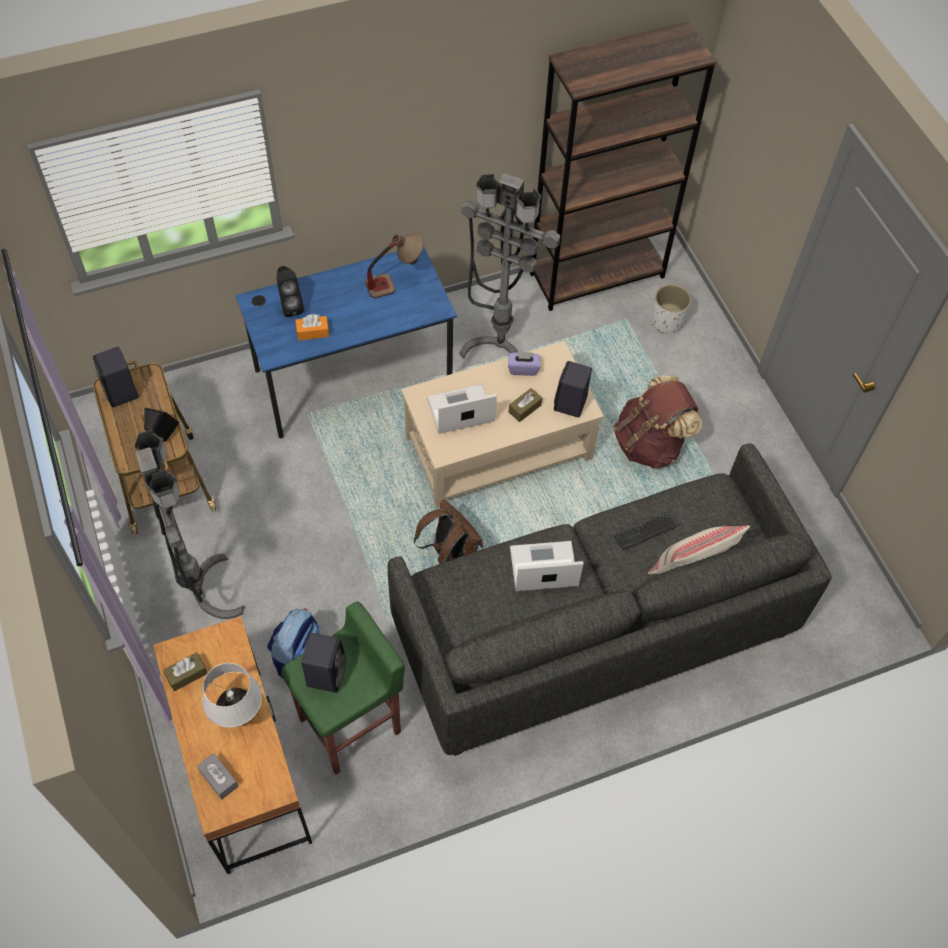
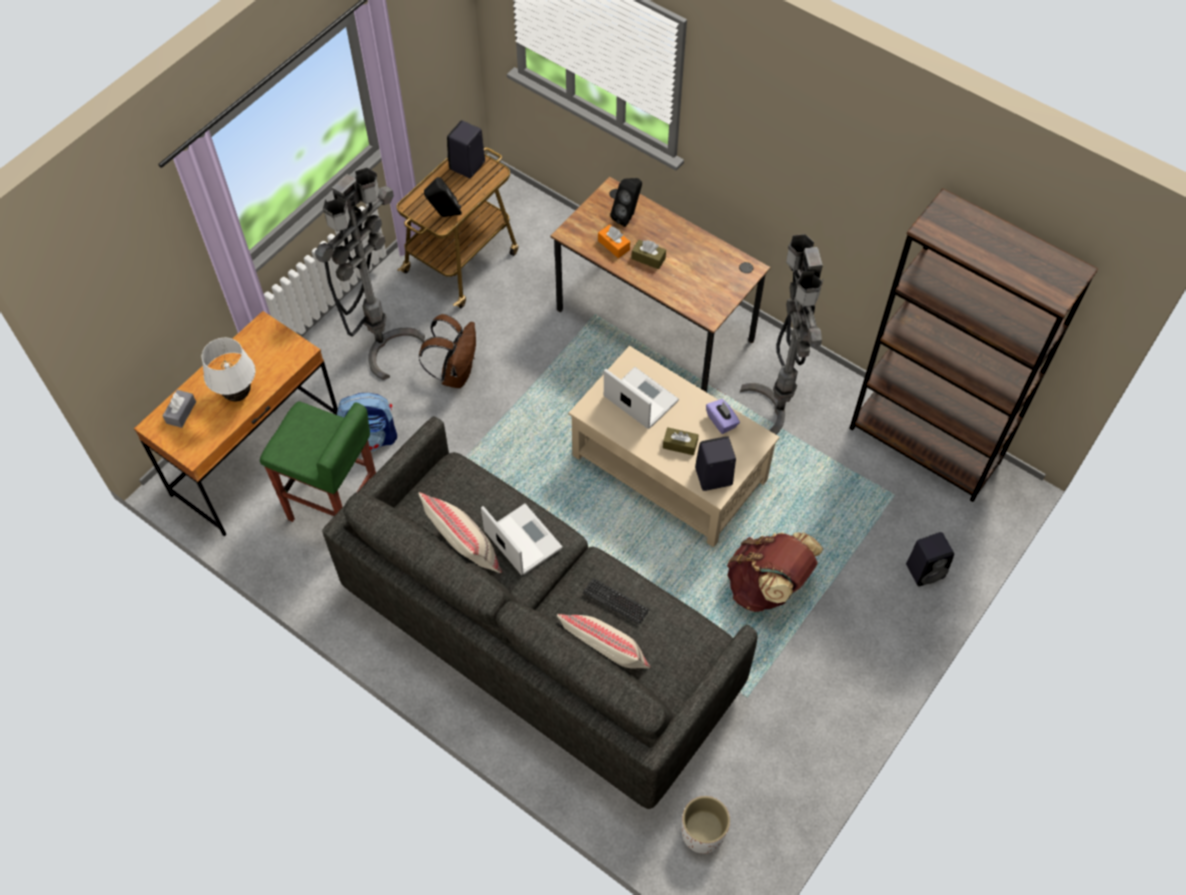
camera: 60 degrees right, 0 degrees up
(187, 674) = (251, 345): brown tissue box -> brown tissue box (648, 258)
(326, 672) = (309, 431): black speaker -> black speaker (926, 570)
(353, 378) = (655, 325): blue desk -> brown desk
(395, 282) = (711, 270): table lamp -> none
(450, 556) = (534, 491): brown backpack -> brown backpack (455, 373)
(524, 618) = (464, 551): none -> beige pillow
(667, 322) = (921, 531): white planter -> white planter (702, 833)

